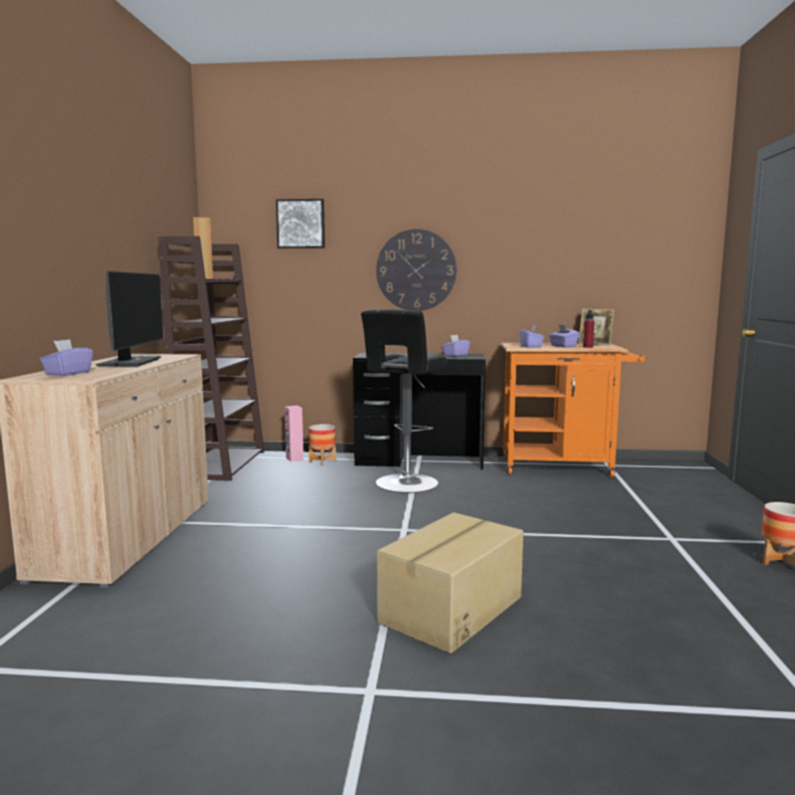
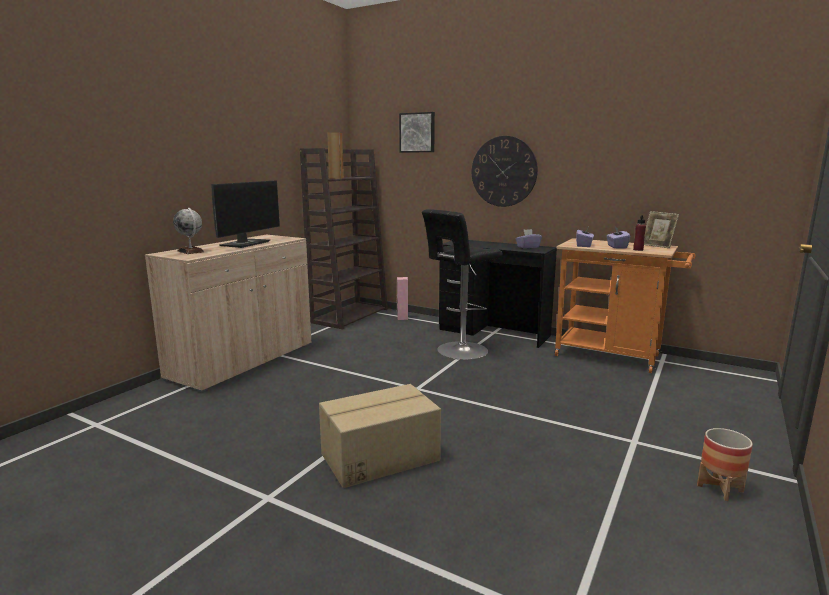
camera: 25 degrees right, 5 degrees up
(68, 373) = (191, 251): purple tissue box -> globe
(322, 462) = (419, 323): planter -> none

